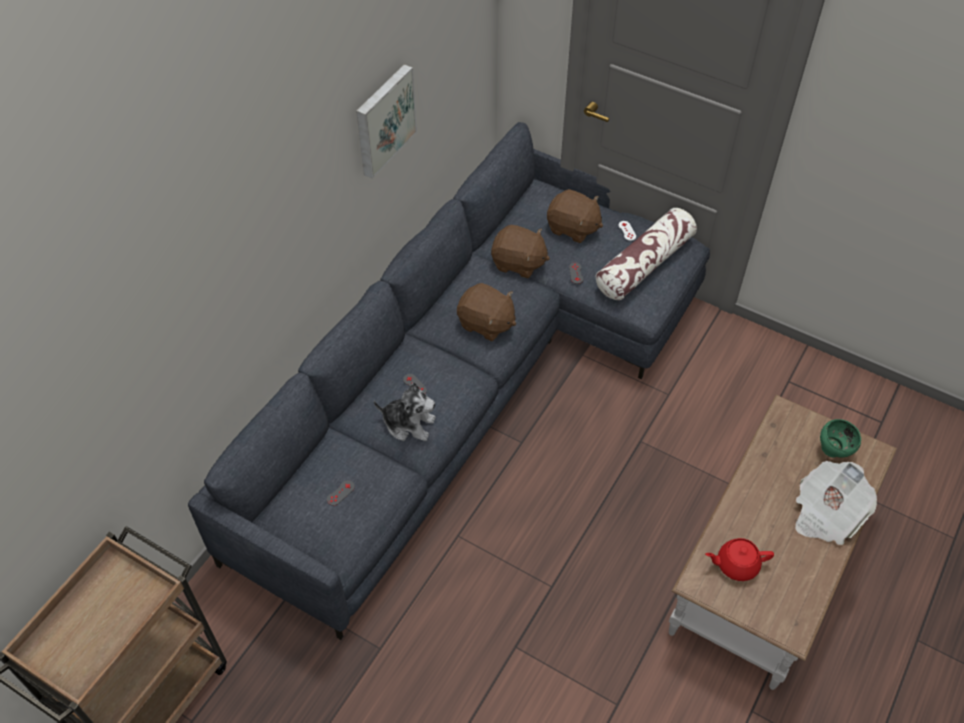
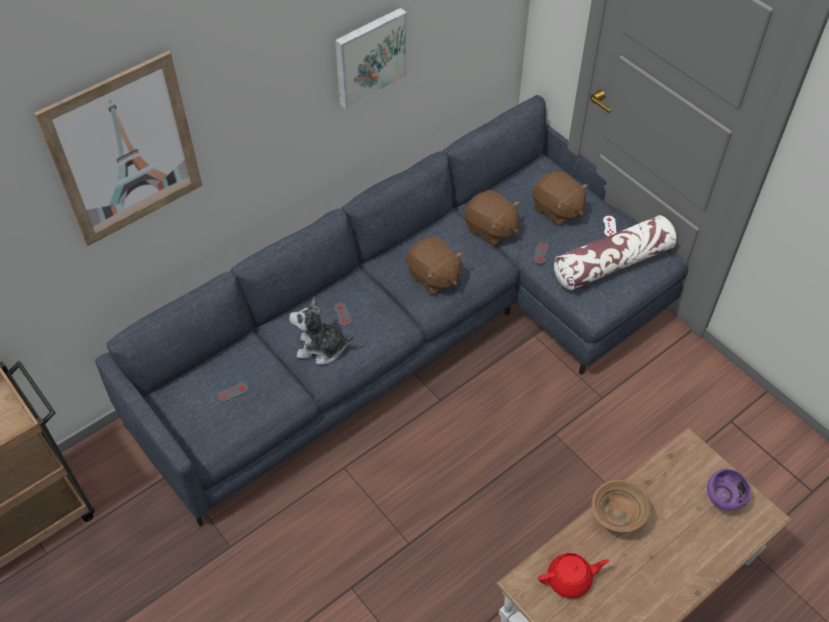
camera: 20 degrees right, 0 degrees up
(197, 274) = (125, 151): none -> picture
(408, 424) = (321, 348): plush toy -> plush toy turned 150 degrees clockwise
(736, 564) = (570, 579): red teapot -> red teapot turned 150 degrees clockwise
(751, 498) = (615, 520): none -> brown bowl
(826, 513) = (686, 560): newspaper -> none
(833, 450) = (722, 500): green bowl -> purple bowl

